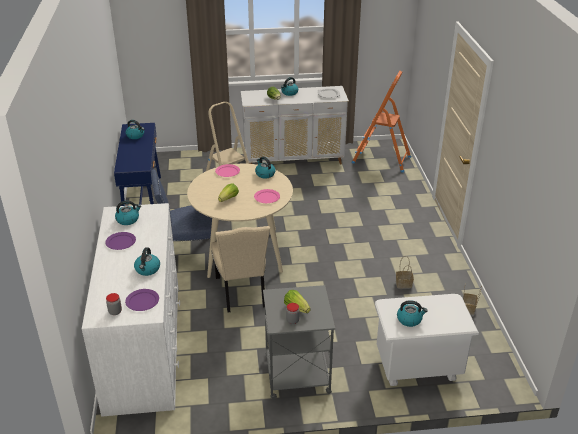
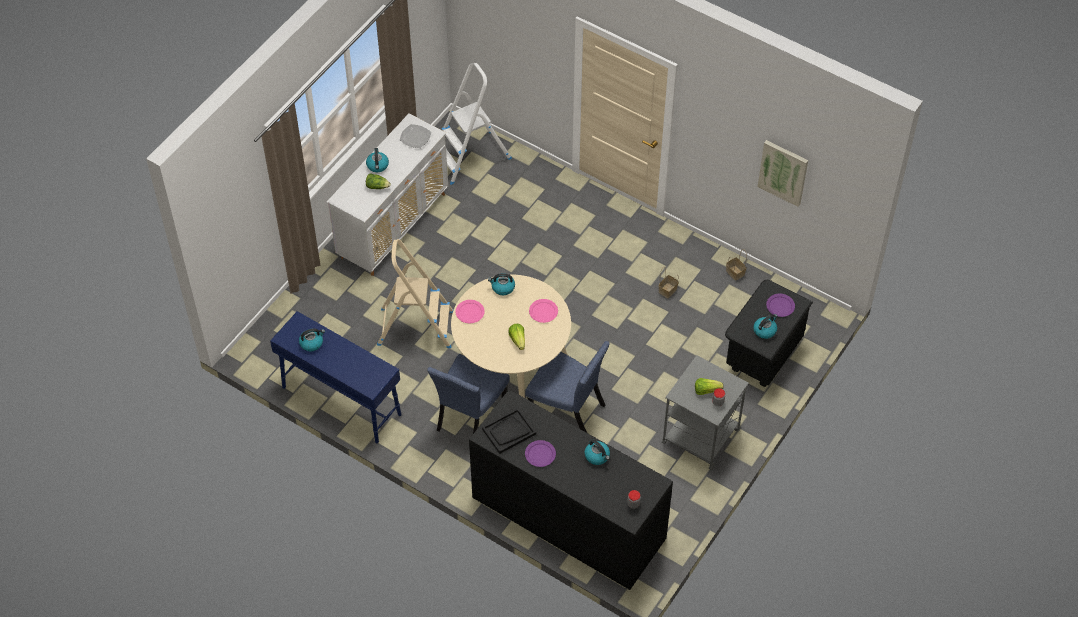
camera: 50 degrees left, 20 degrees up
(128, 219) = (509, 432): kettle -> black tray
(142, 301) = (636, 480): purple plate -> purple plate (780, 306)
(144, 343) = (568, 517): white dresser -> black dresser
(242, 290) = (566, 407): beige chair -> blue chair
(380, 159) = (470, 157): orange step ladder -> white step ladder
(417, 365) = (761, 355): white nightstand -> black nightstand
(526, 194) = (783, 172): none -> picture

